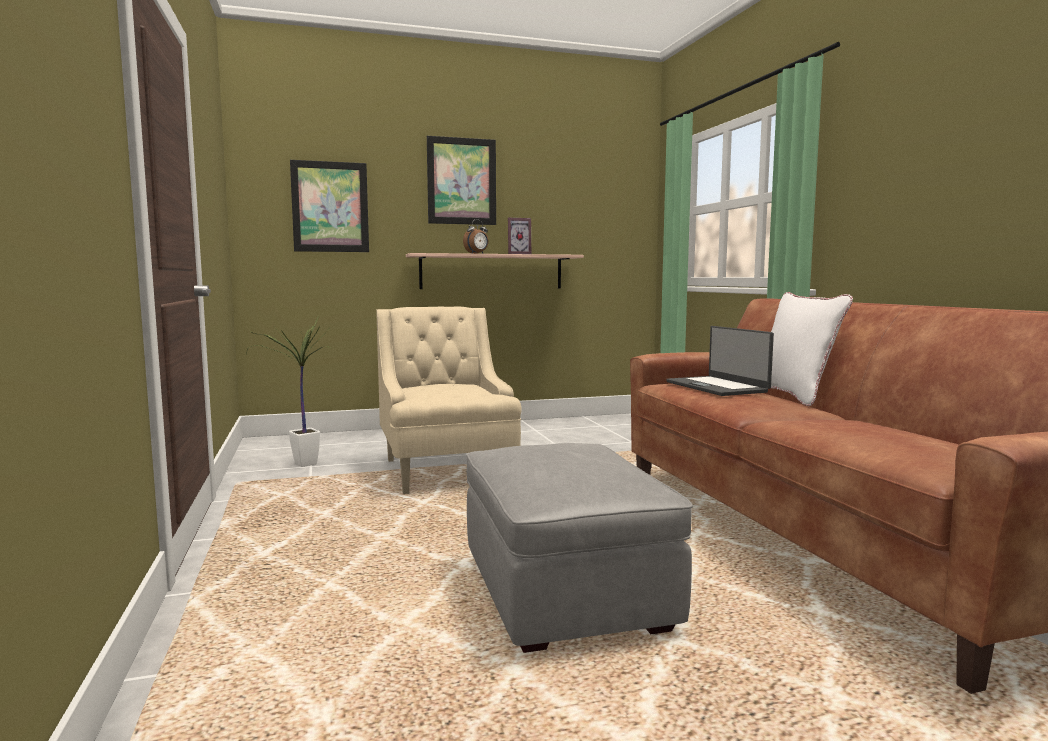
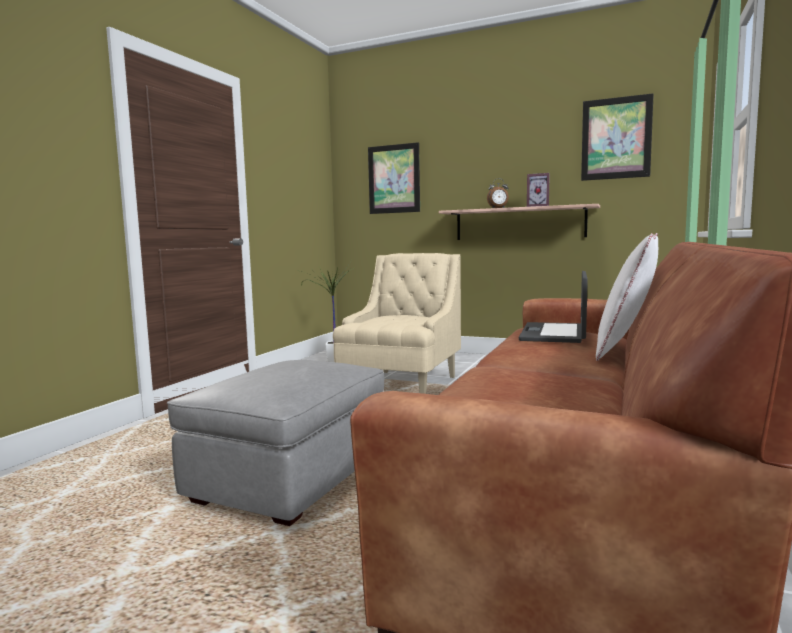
camera: 40 degrees right, 0 degrees up
(461, 181) = (493, 146): picture -> picture (616, 138)

